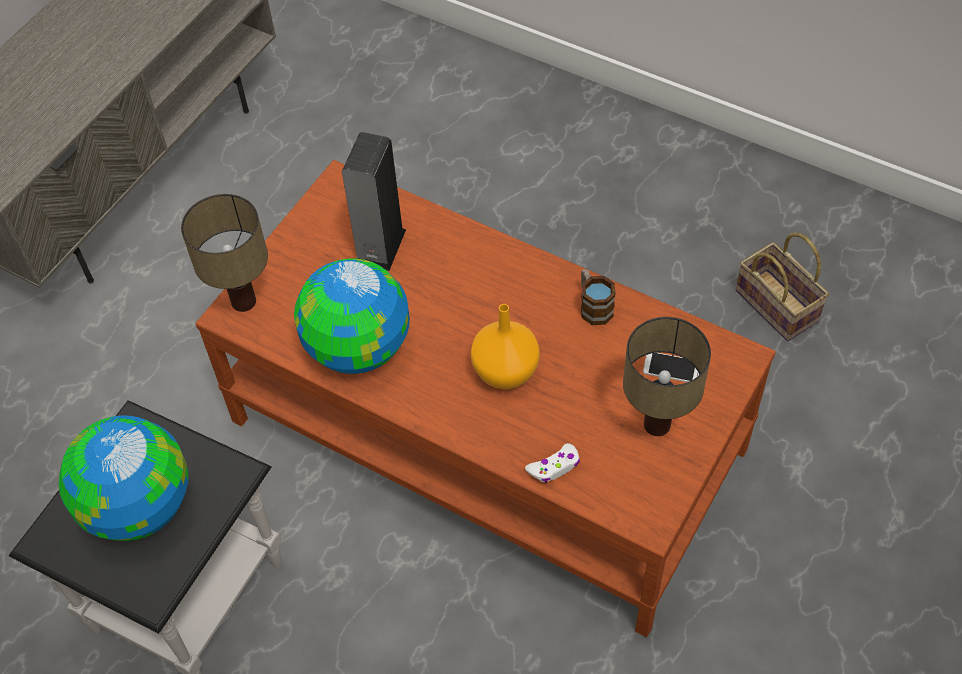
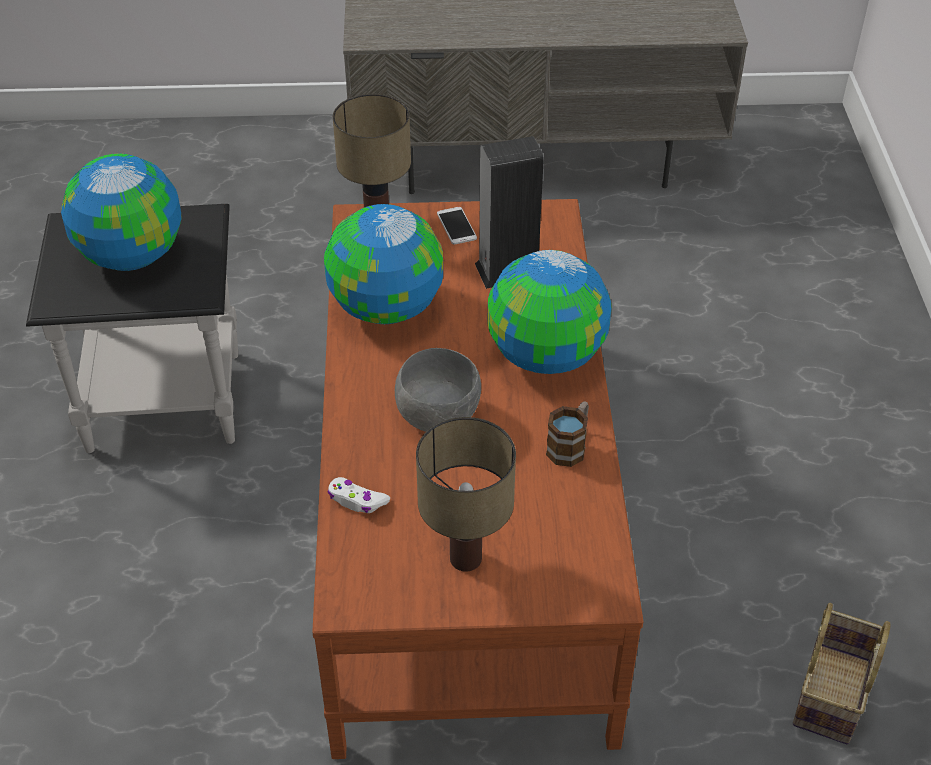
camera: 55 degrees right, 10 degrees down
(493, 272) = (547, 356): none -> globe
(506, 371) = (440, 416): orange vase -> grey bowl
(672, 368) = (545, 540): phone -> phone (456, 226)

